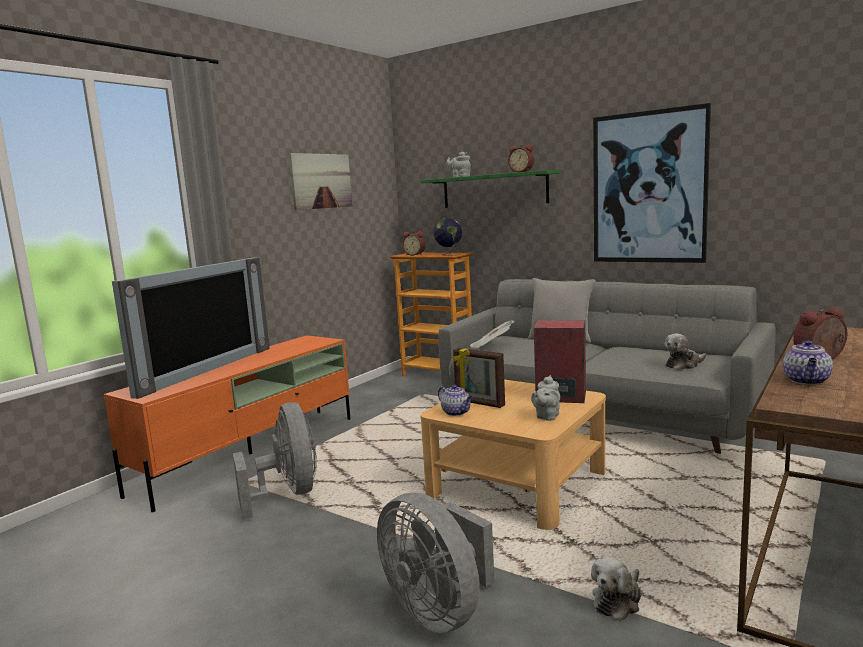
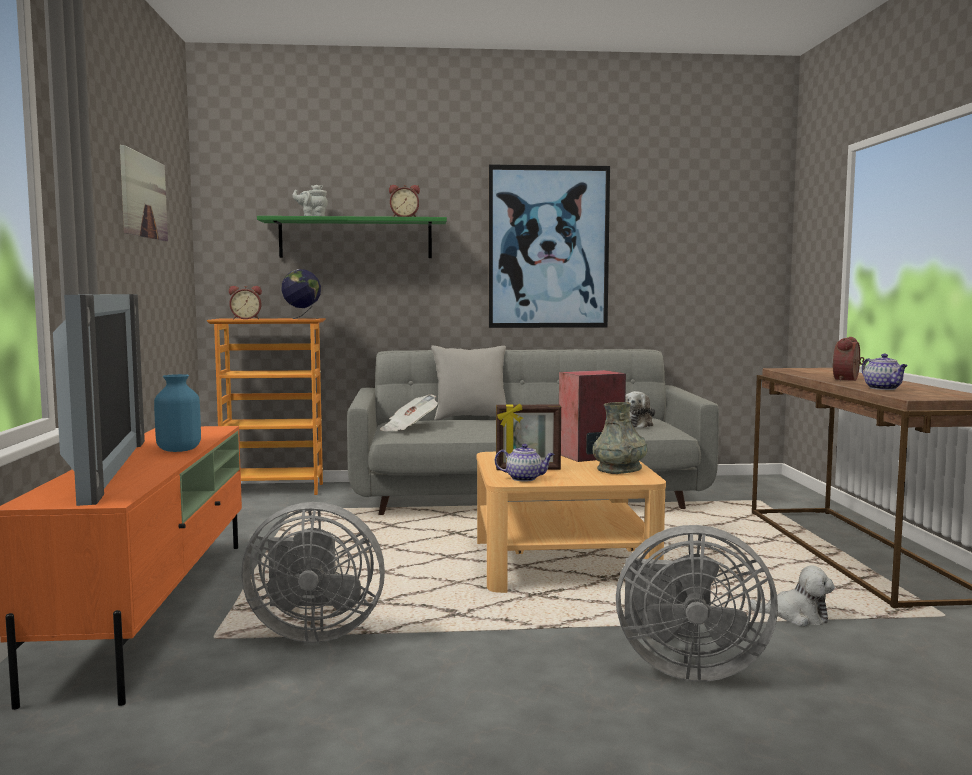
camera: 40 degrees left, 5 degrees down
(266, 359) = (179, 450): none -> blue vase
(288, 494) = (313, 632): grey fan -> grey fan turned 150 degrees clockwise
(546, 417) = (619, 469): grey teapot -> grey vase
(618, 600) = (795, 616): plush toy -> plush toy turned 75 degrees counterclockwise

